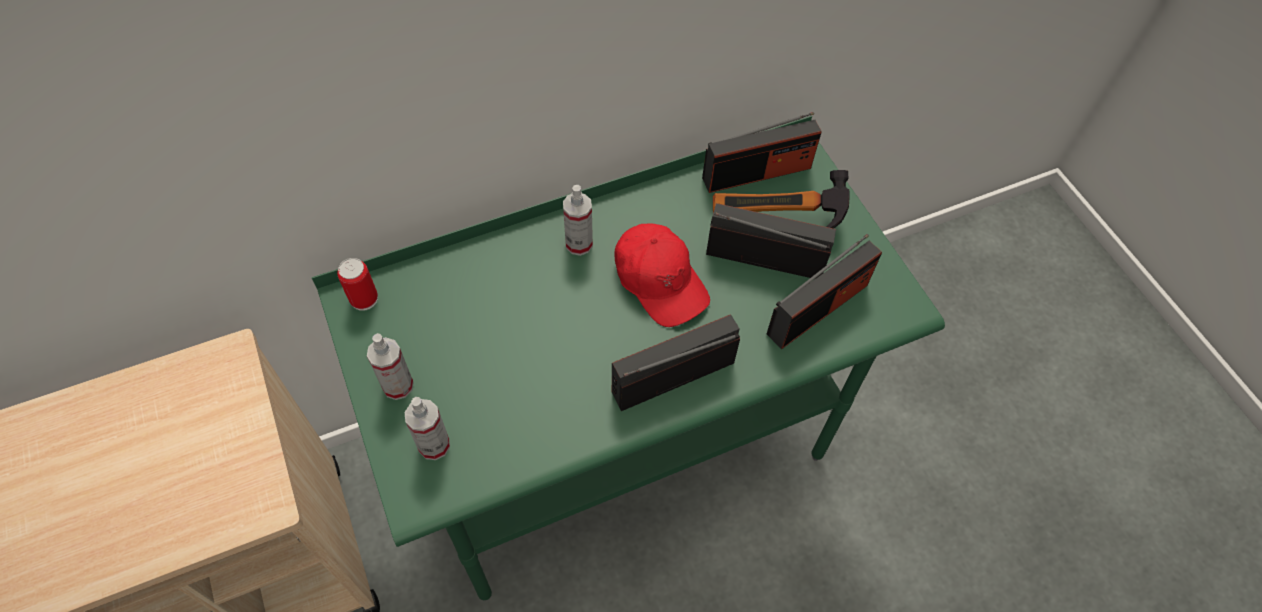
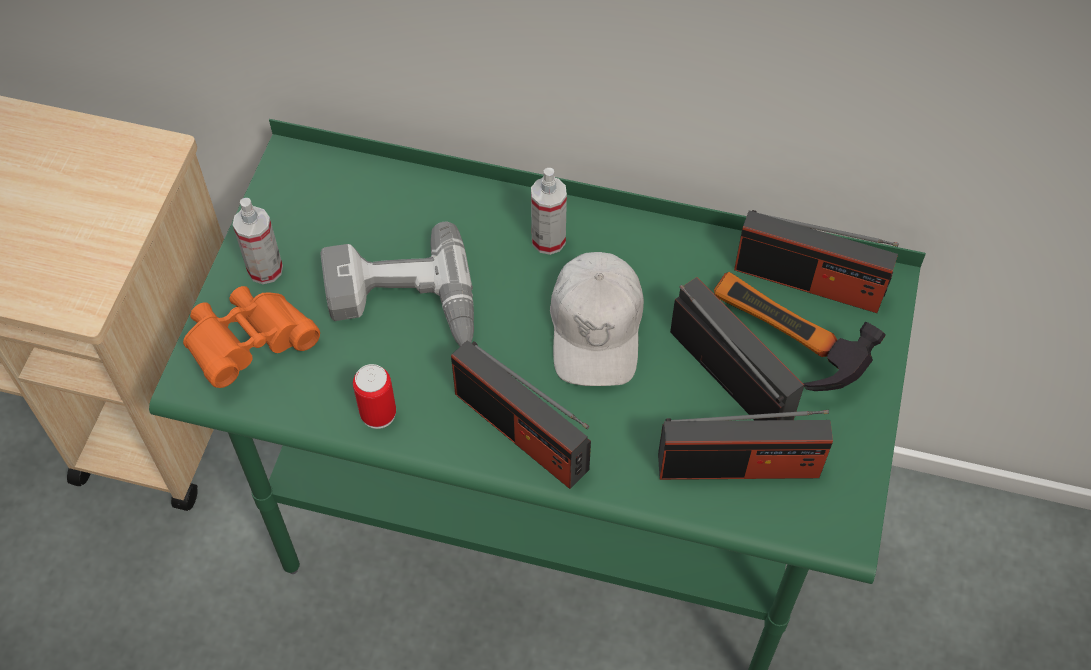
camera: 40 degrees right, 0 degrees up
(364, 299) = (303, 169): can -> can (378, 413)
(434, 445) = (250, 344): spray bottle -> orange binoculars
(520, 348) = (402, 306): none -> power drill
(660, 281) = (596, 328): red cap -> white cap
(672, 377) = (521, 432): radio -> radio turned 150 degrees counterclockwise

